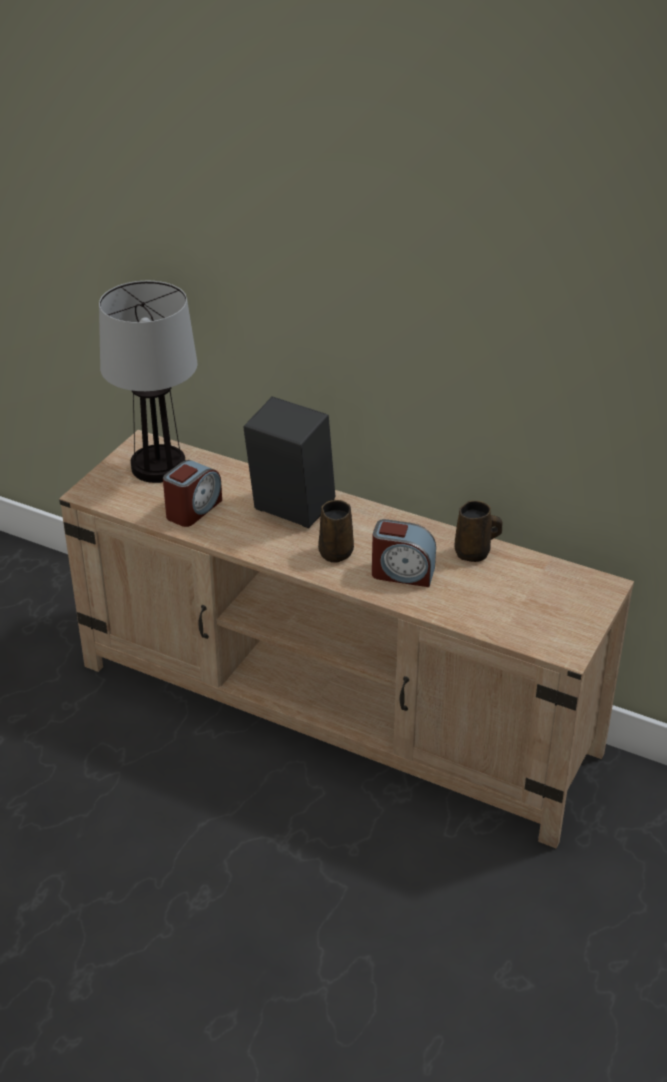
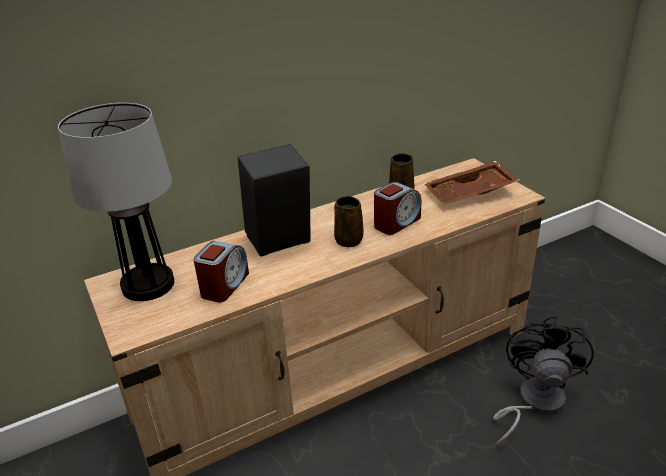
camera: 55 degrees left, 5 degrees down
(193, 509) = (224, 285): alarm clock -> alarm clock turned 45 degrees clockwise
(429, 897) = (533, 403): none -> black fan
(527, 607) = (470, 193): none -> brown tray

